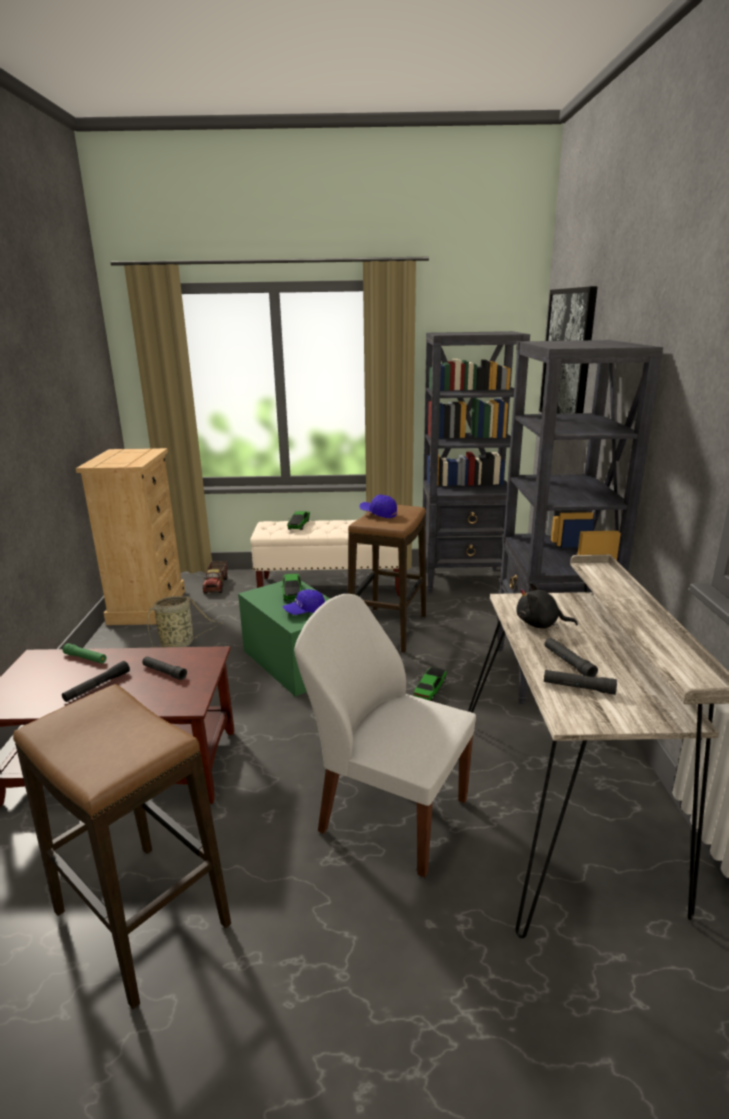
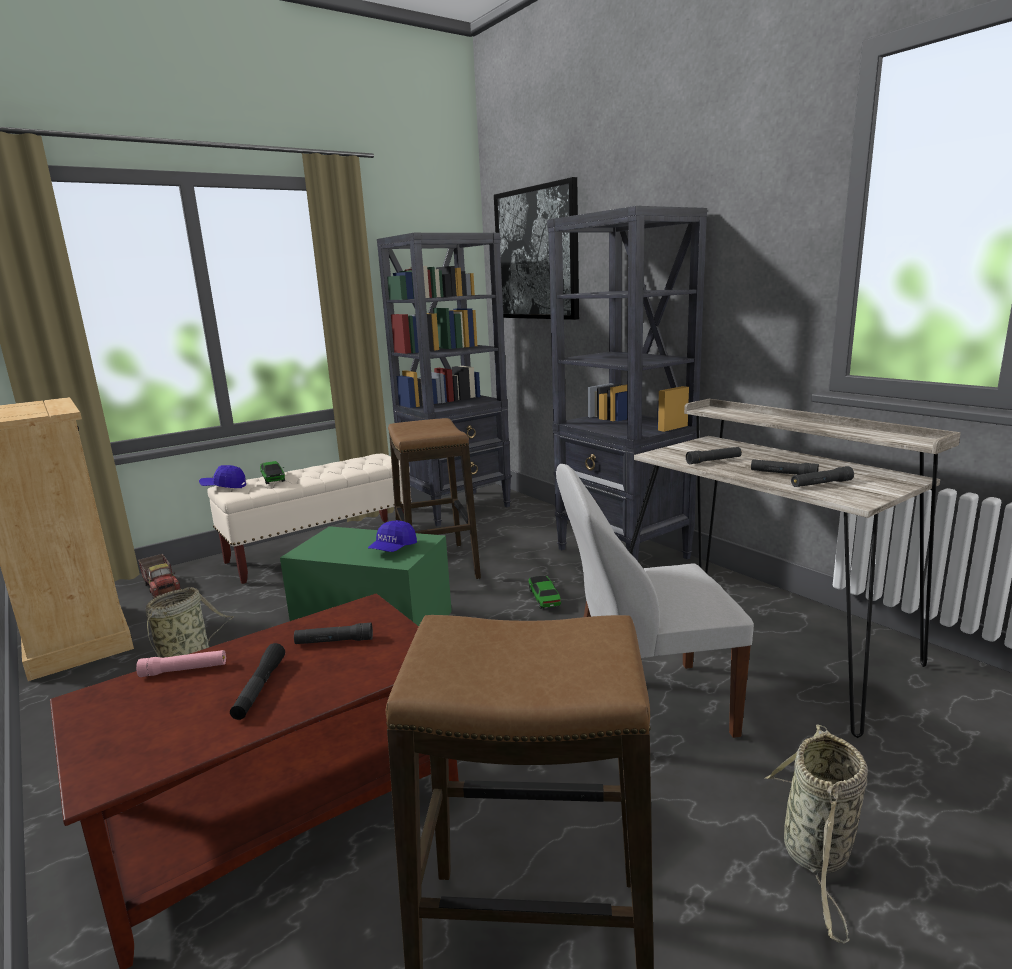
camera: 35 degrees left, 5 degrees down
(85, 658) = (184, 670): green flashlight -> pink flashlight
(292, 592) = (349, 538): toy car -> none
(356, 993) = (817, 856): none -> basket
(378, 514) = (412, 429): blue cap -> blue cap (224, 487)
(540, 624) = (713, 461): black plush toy -> black flashlight

